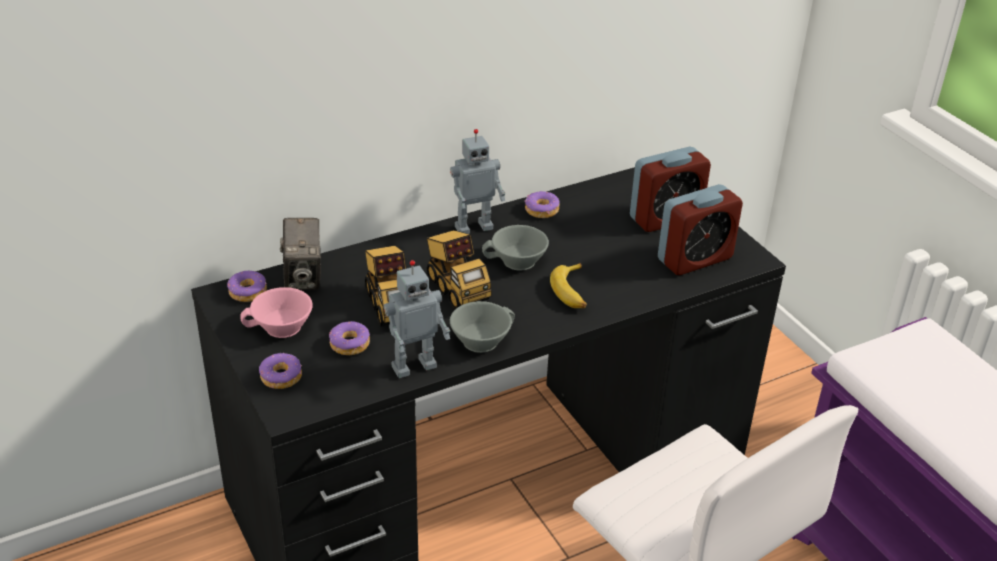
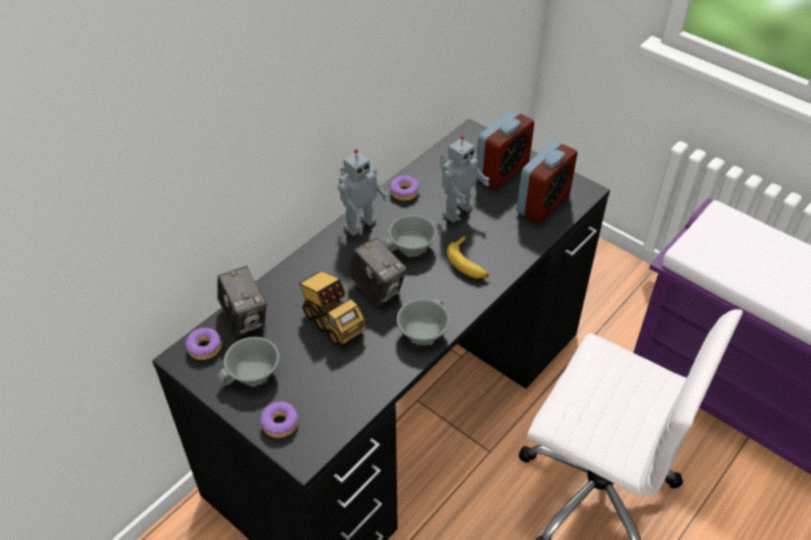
camera: 20 degrees left, 10 degrees up
(281, 328) = (253, 375): pink cup -> grey cup
(350, 344) = (320, 371): donut -> none
(413, 365) = (382, 374): toy robot -> toy robot (456, 211)
(456, 288) = (377, 288): toy truck -> camera

